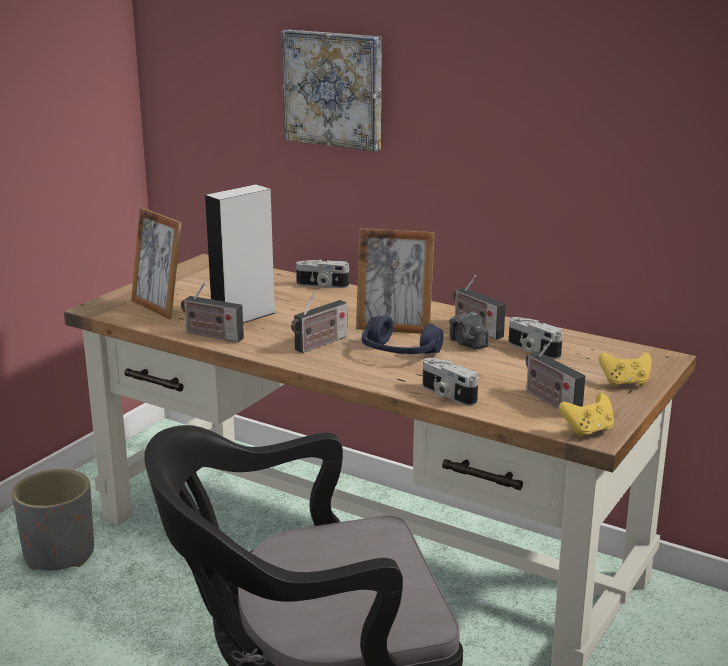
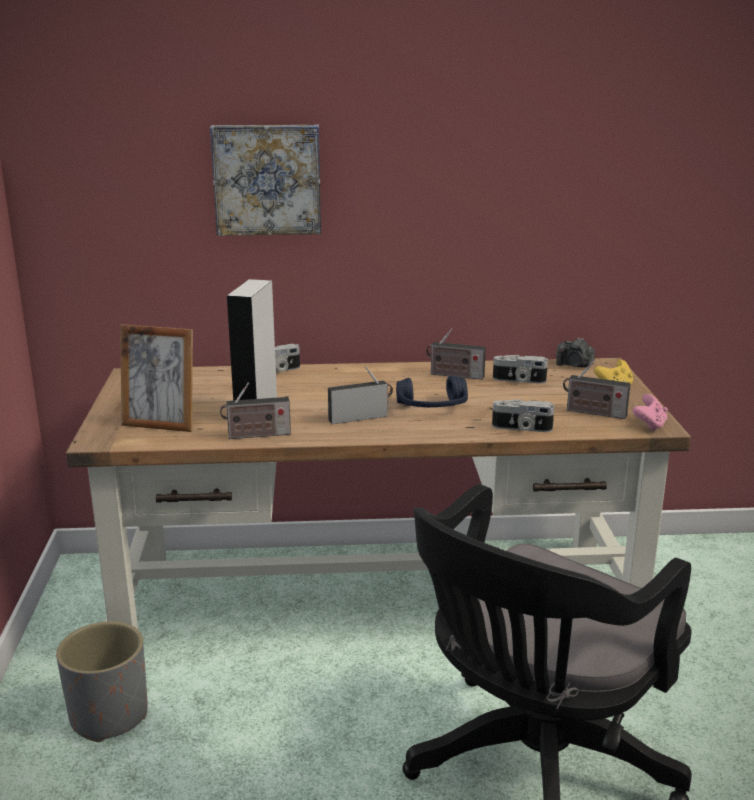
camera: 35 degrees left, 0 degrees up
(319, 344) = (360, 417): radio -> radio turned 120 degrees counterclockwise
(394, 328) = (394, 390): picture frame -> none
(468, 344) = (468, 387): camera -> camera (574, 365)
(588, 430) = (649, 425): yellow game controller -> pink game controller

